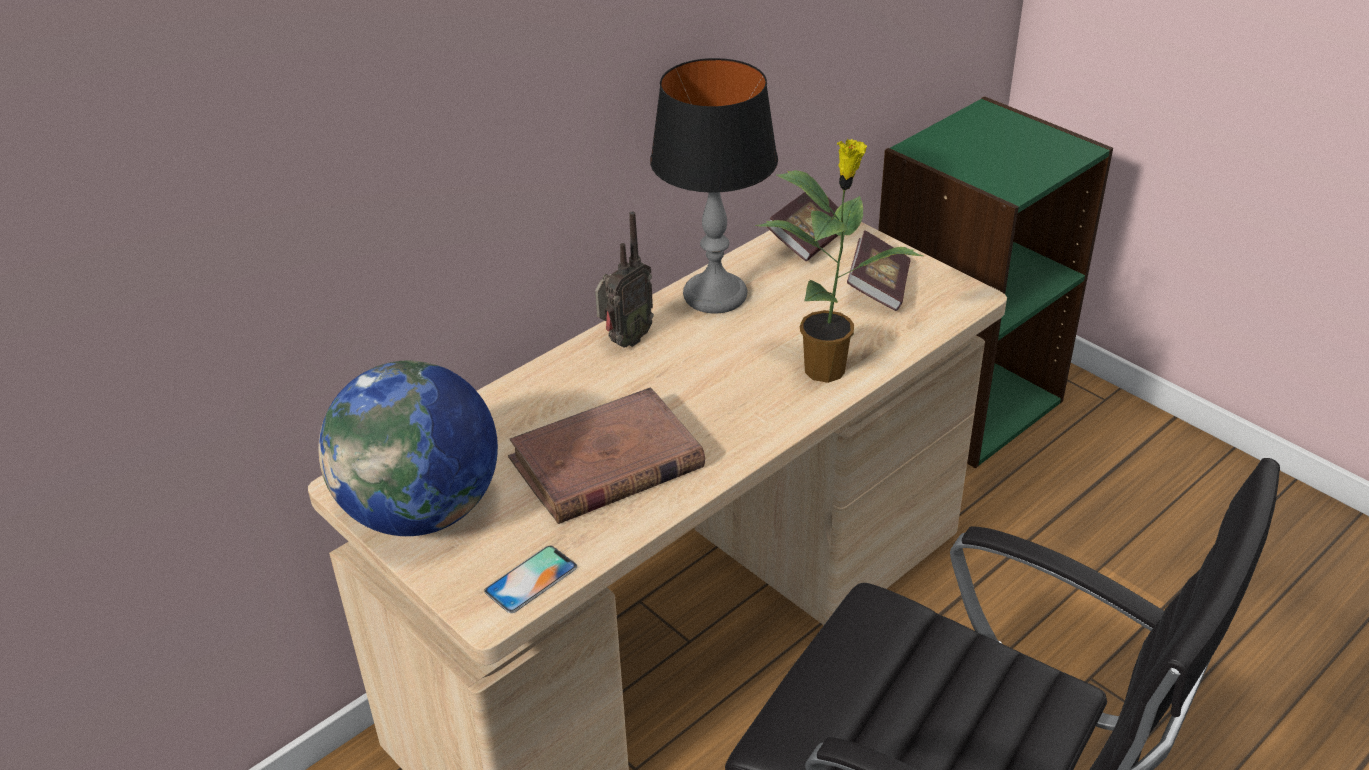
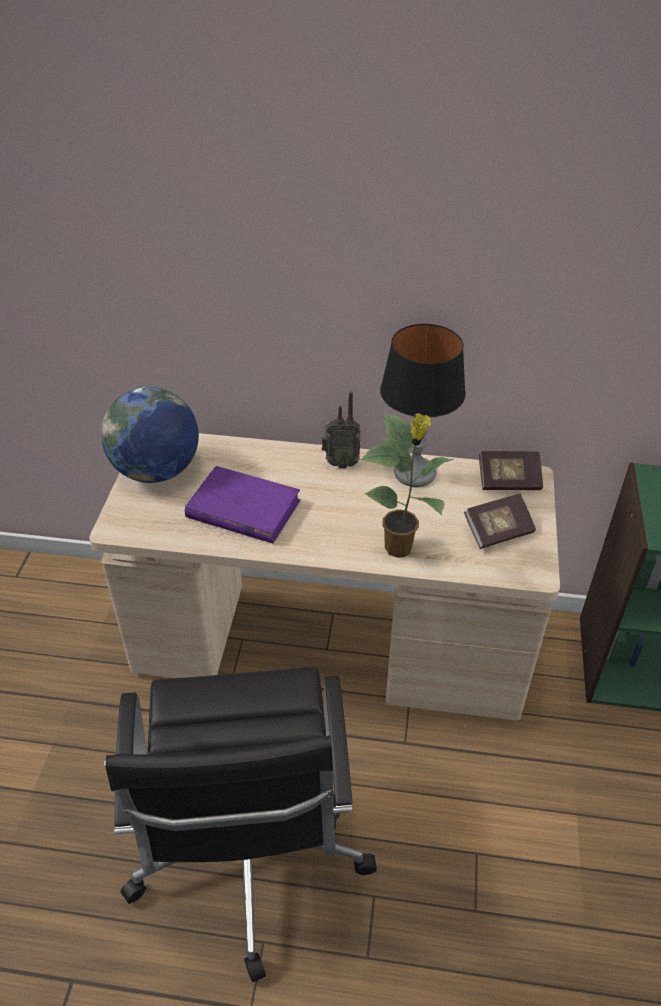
camera: 50 degrees right, 5 degrees up
(531, 579) = (144, 529): phone -> none
(606, 464) = (242, 509): brown book -> purple book

